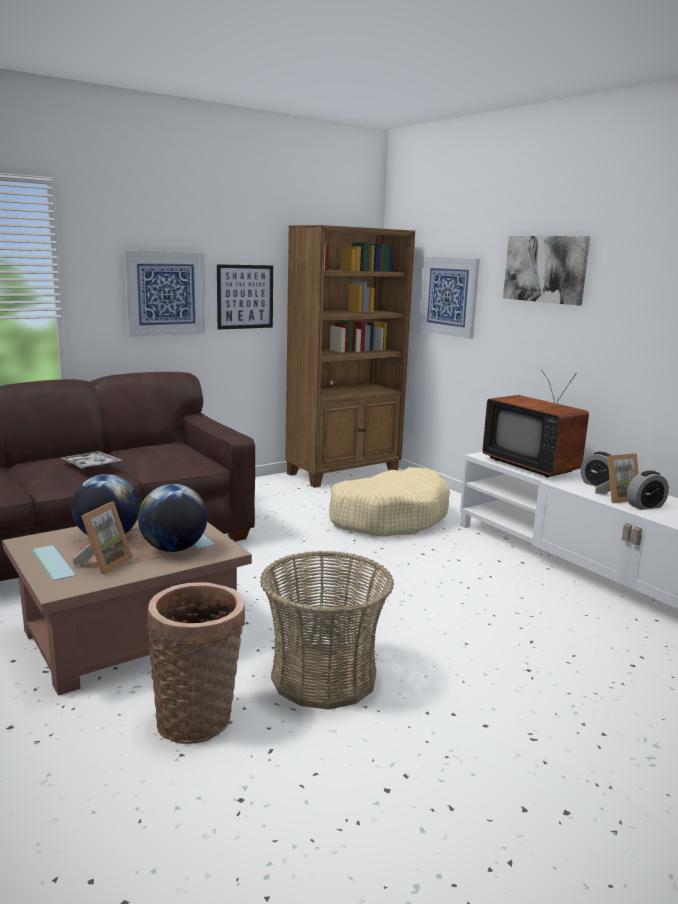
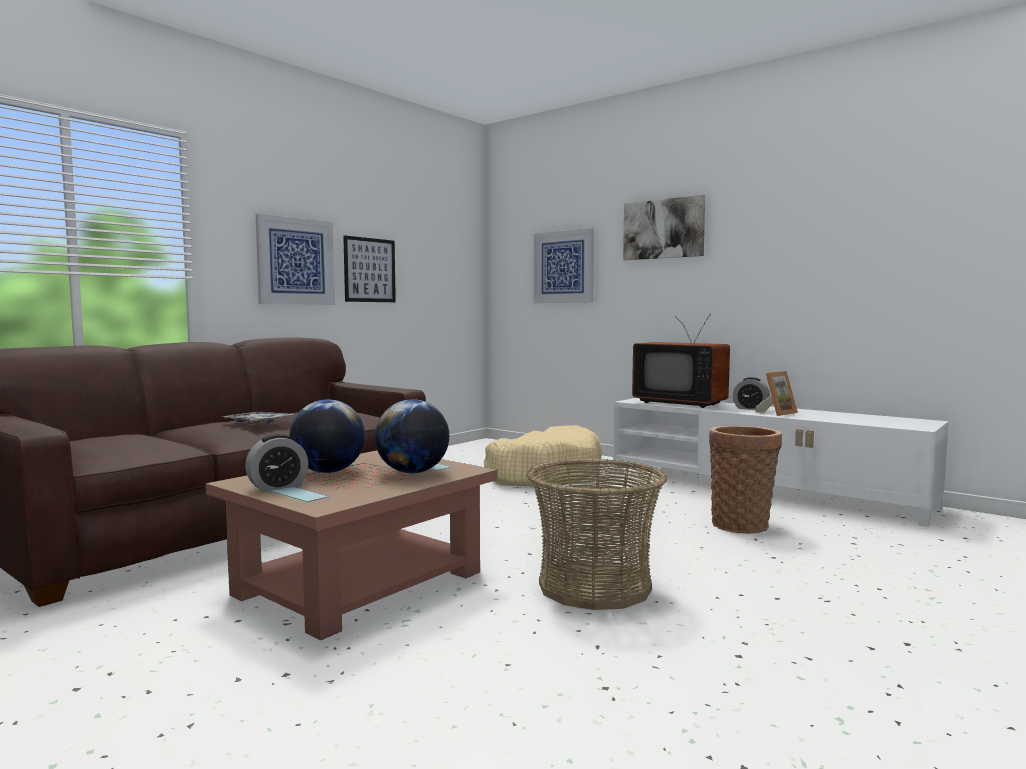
camera: 15 degrees left, 10 degrees down
(104, 563) = (350, 486): picture frame -> none
(199, 718) = (499, 634): basket -> basket (741, 524)
(344, 473) = (470, 449): brown bookcase -> none
(645, 506) = (805, 415): alarm clock -> alarm clock (278, 486)

